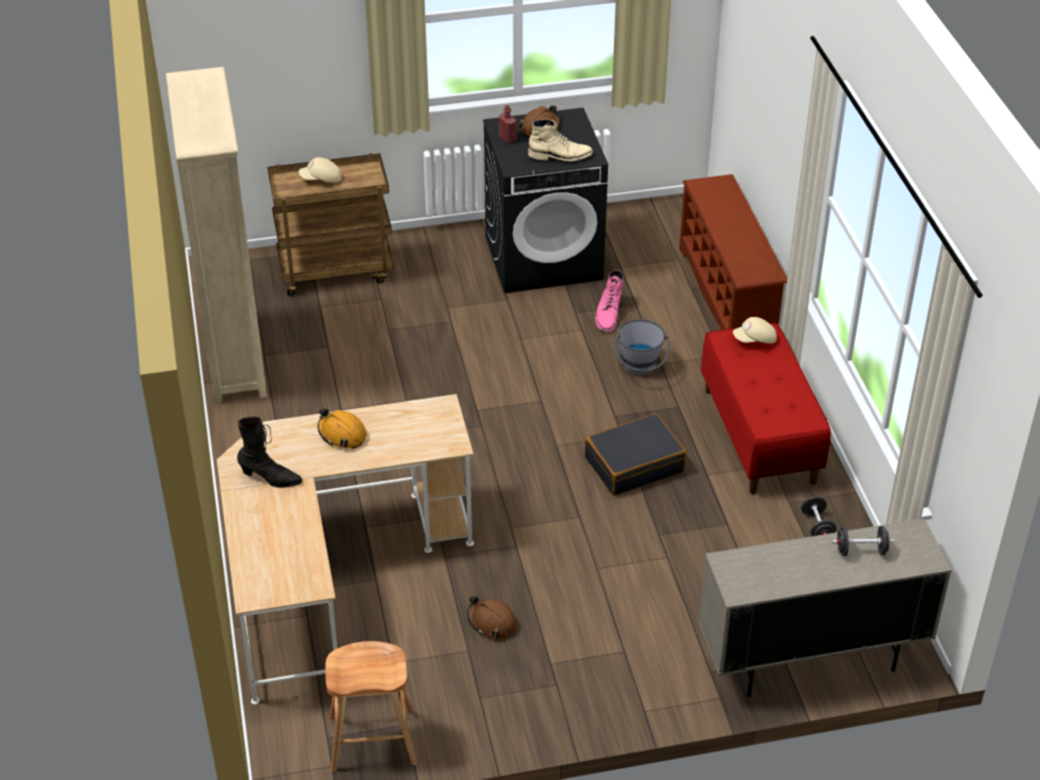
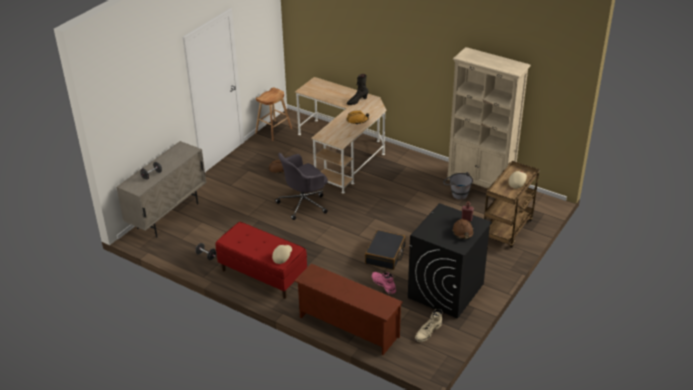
camera: 135 degrees right, 5 degrees down
(547, 513) = (304, 204): none -> grey office chair
(560, 156) = (433, 225): beige boot -> beige boot (428, 332)
(634, 464) = (296, 235): black suitcase -> black suitcase (385, 255)
(640, 370) = (339, 270): grey bucket -> grey bucket (457, 193)

